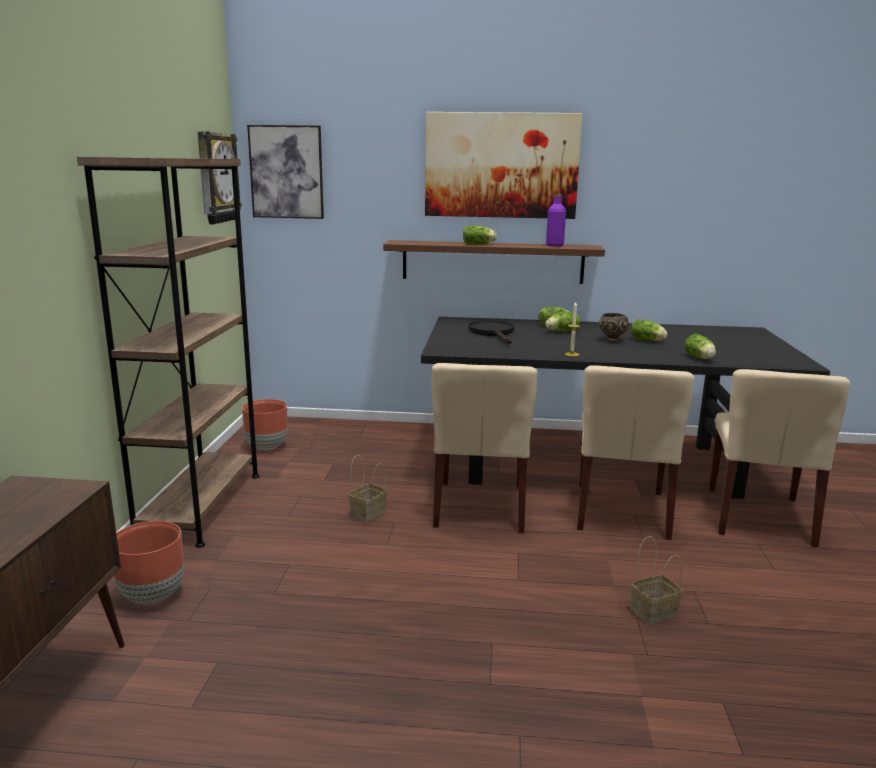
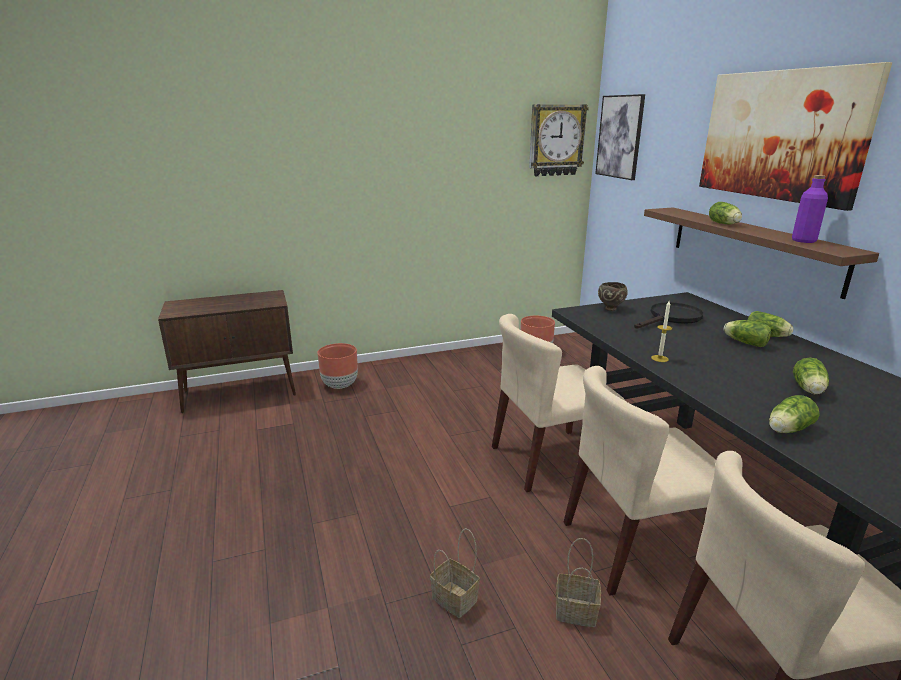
camera: 65 degrees right, 5 degrees up
(201, 505) = (438, 362): brown bookcase -> none
(367, 514) = (484, 415): basket -> basket (574, 612)
(611, 340) = (764, 370): brown bowl -> brown bowl (610, 309)

